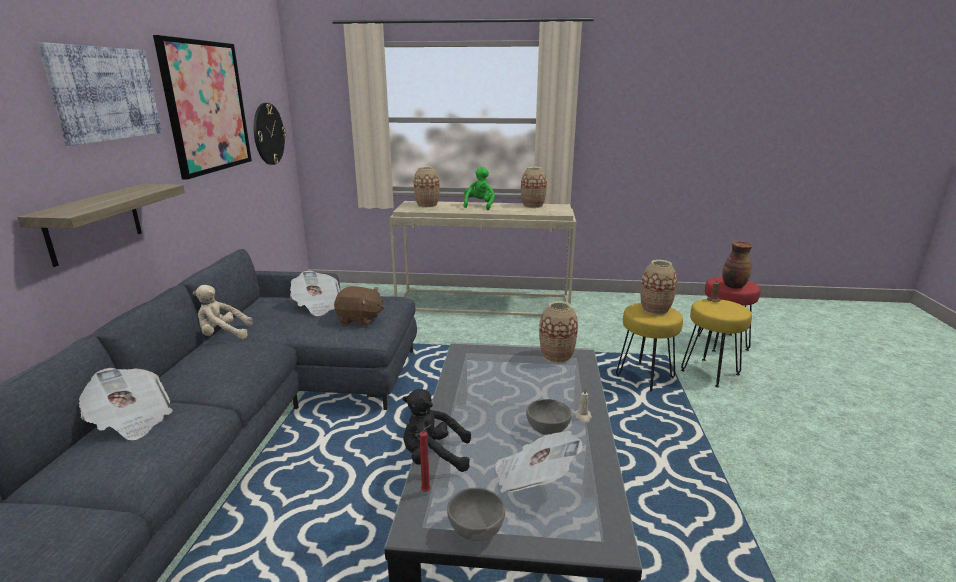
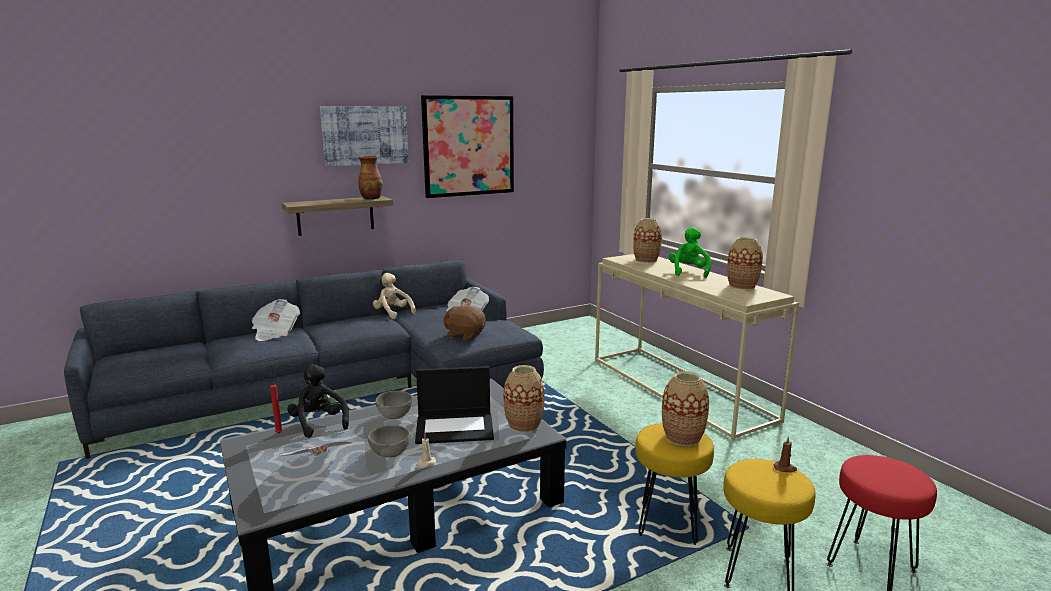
camera: 55 degrees right, 5 degrees down
(268, 134) = (550, 171): wall clock -> none
(360, 319) = (464, 335): brown plush toy -> brown plush toy turned 135 degrees clockwise
(476, 531) = (247, 461): grey bowl -> grey bowl (394, 416)
(479, 206) = (688, 272): green plush toy -> green plush toy turned 60 degrees counterclockwise
(530, 385) = (455, 428): none -> laptop
(733, 286) = (873, 475): vase -> vase (371, 198)

